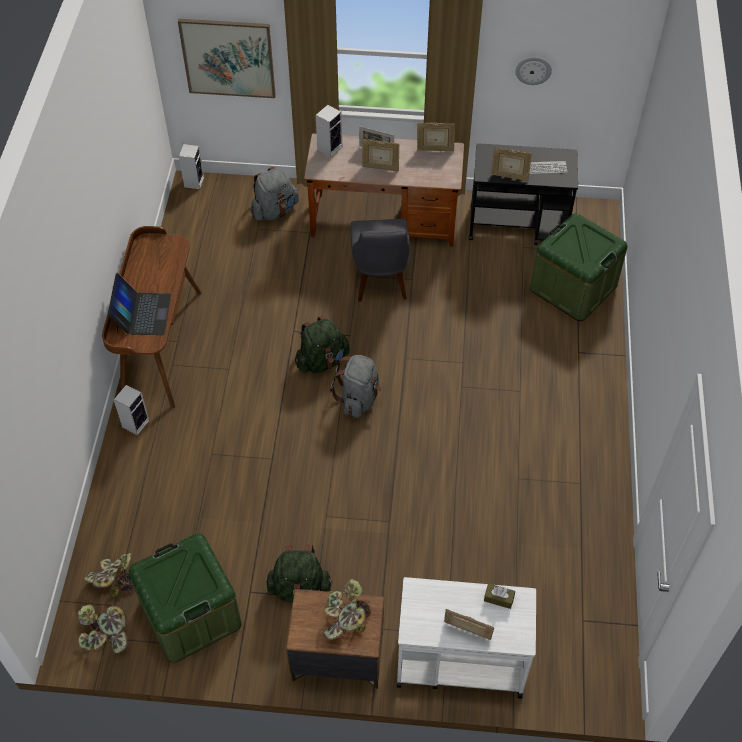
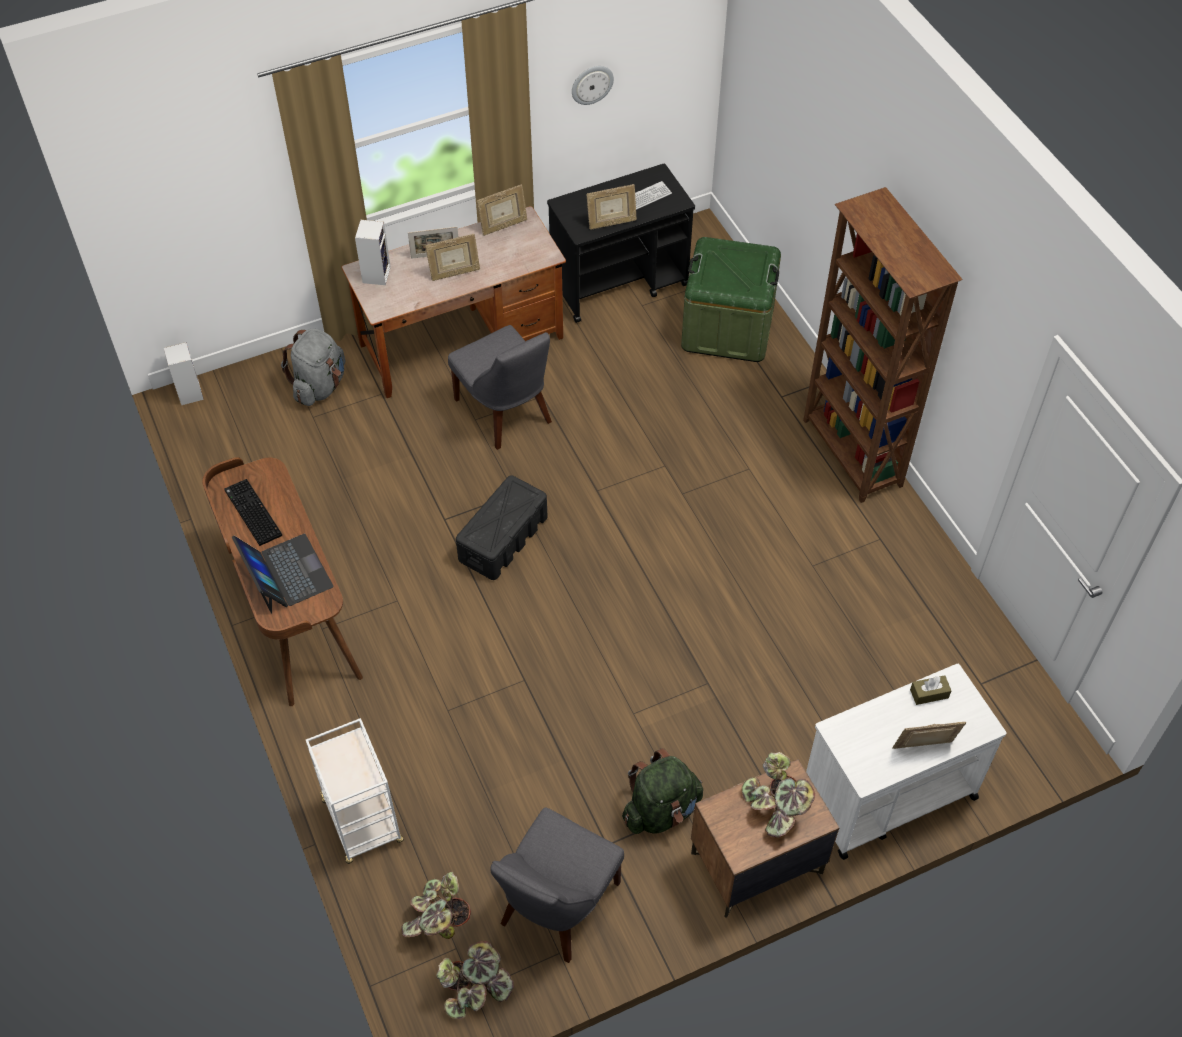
camera: 30 degrees left, 0 degrees up
(113, 497) = (363, 822): none -> white cart
(136, 423) = (327, 719): speaker -> none
(149, 266) = (251, 513): none -> keyboard
(191, 614) = (556, 907): green storage box -> grey chair
(228, 58) = (207, 208): picture -> none
(322, 361) = (503, 538): green backpack -> black storage box
(358, 398) = (576, 561): grey backpack -> none
(601, 415) = (851, 454): none -> brown bookcase

